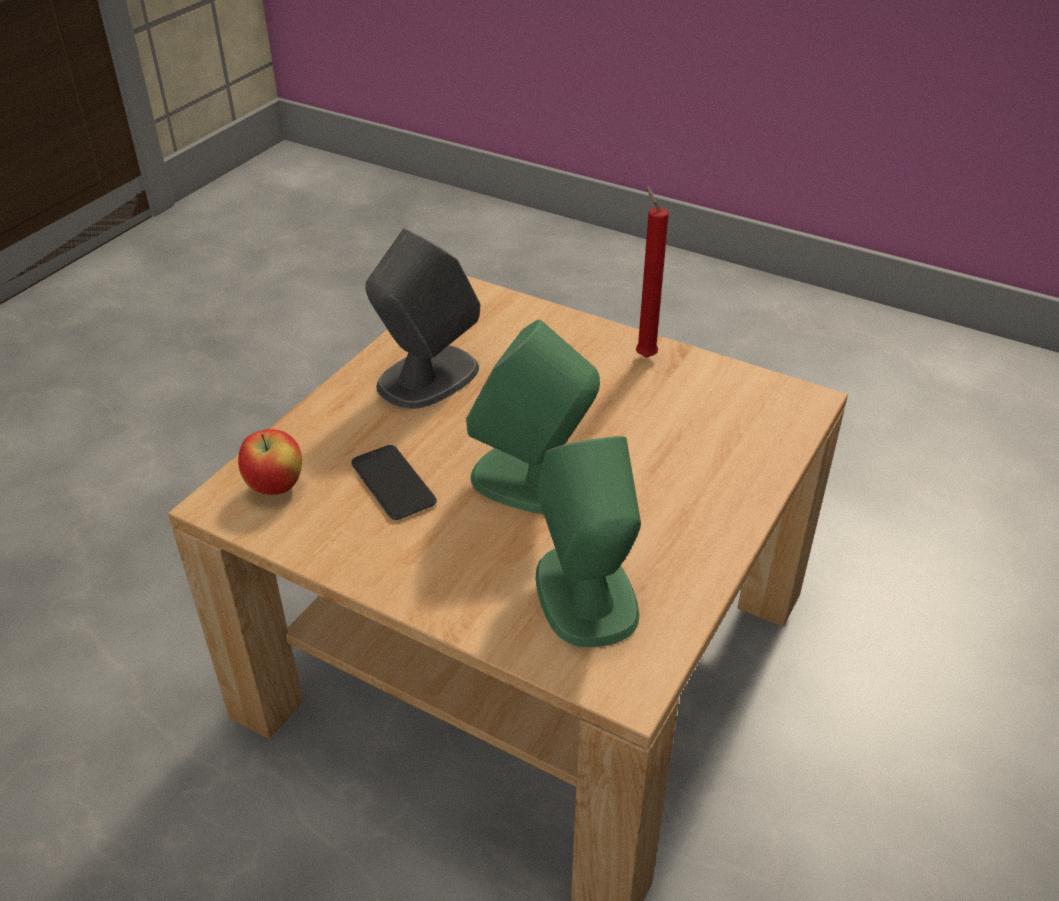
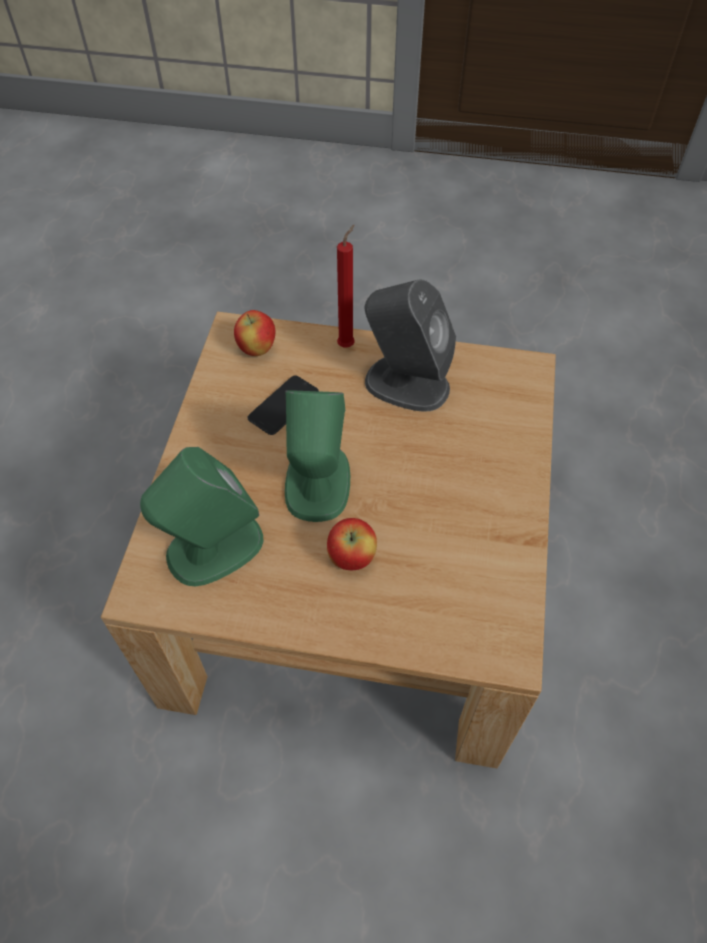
camera: 70 degrees right, 15 degrees up
(644, 355) = (510, 513): red candle -> red candle (347, 344)
(651, 478) = (352, 557): none -> apple

